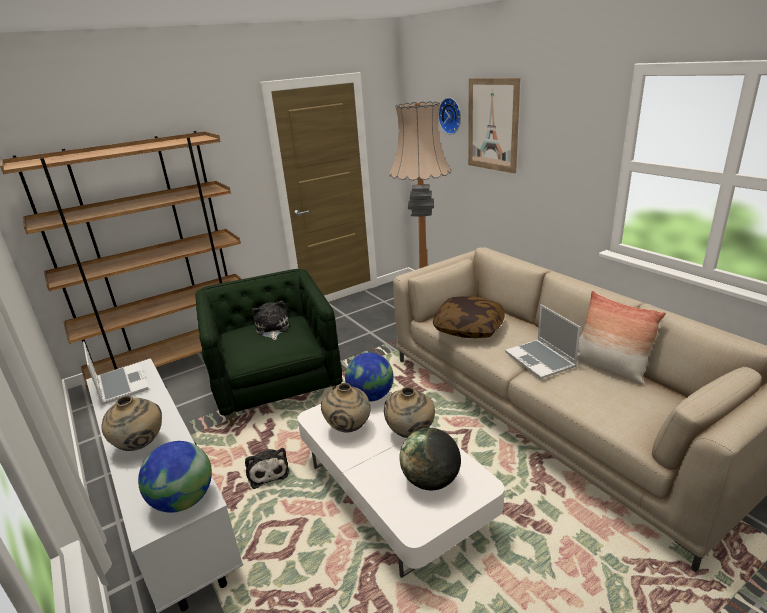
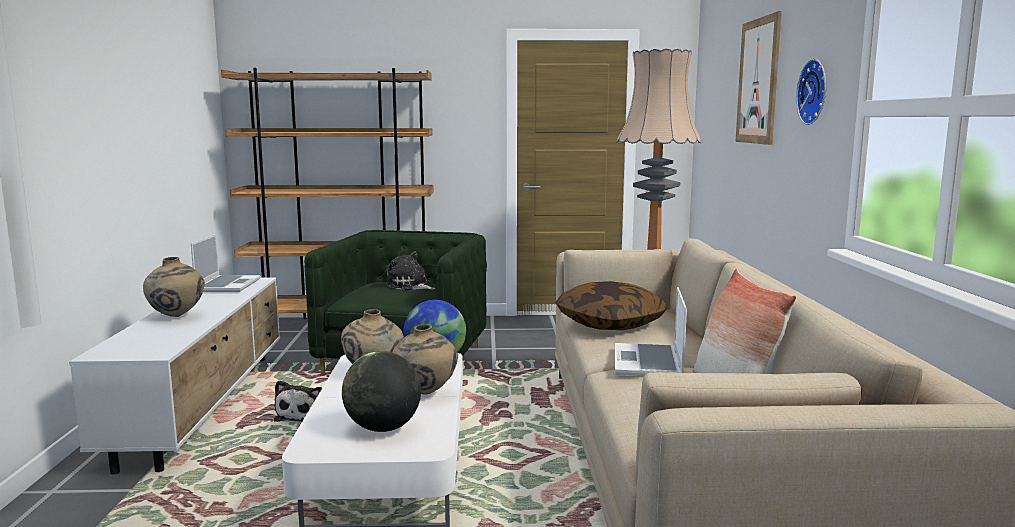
camera: 30 degrees right, 15 degrees down
(184, 500) = (146, 349): globe -> none
(272, 329) = (410, 286): plush toy -> plush toy turned 75 degrees counterclockwise
(451, 115) = (729, 78): wall clock -> wall clock (816, 92)

